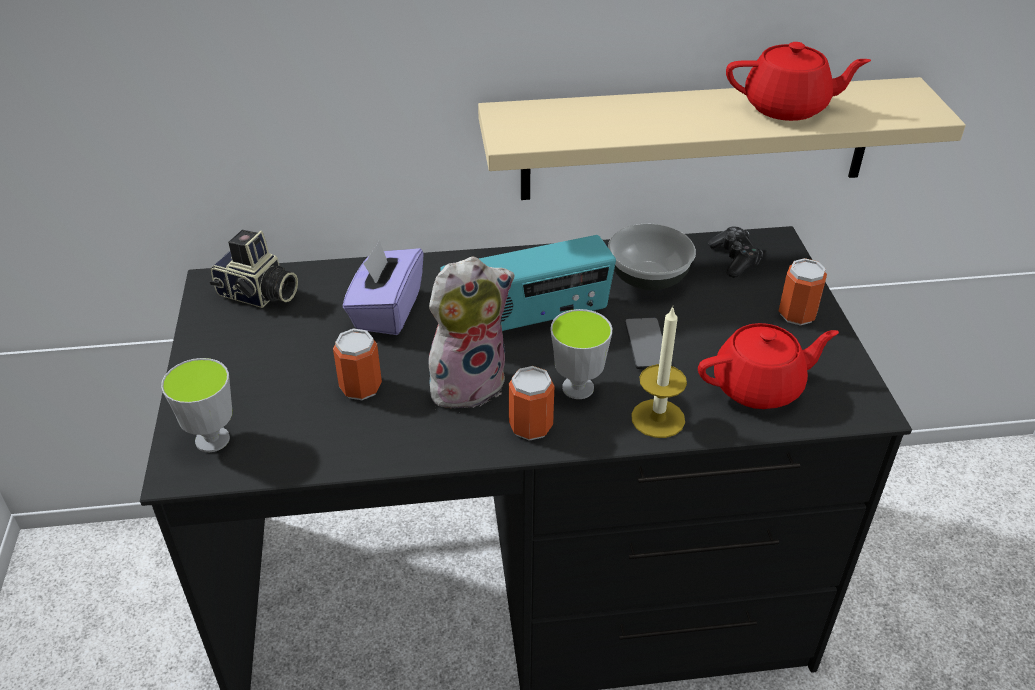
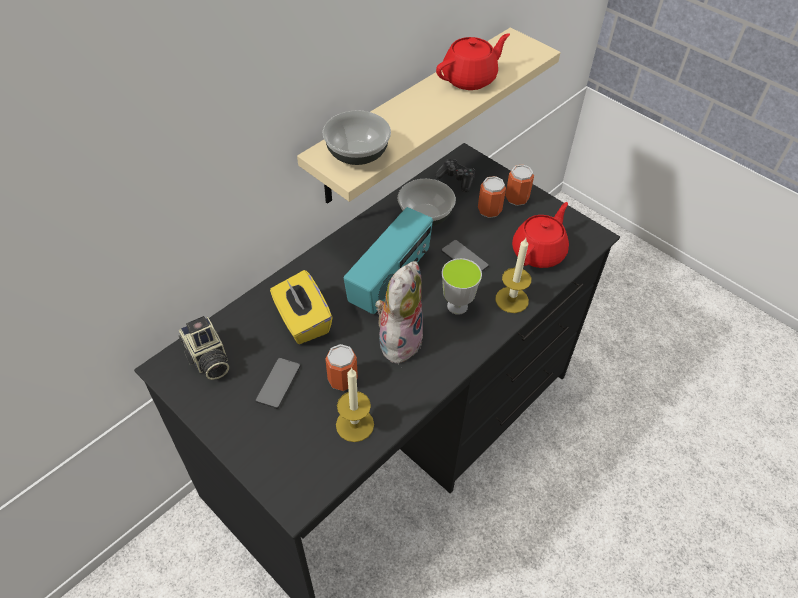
camera: 40 degrees left, 10 degrees up
(212, 440) = (293, 470): cup -> none
(258, 295) = (207, 359): camera -> camera turned 75 degrees clockwise
(295, 353) = (278, 383): none -> phone
(321, 437) = (355, 424): none -> candle
(386, 310) = (302, 321): purple tissue box -> yellow tissue box
(530, 426) = (457, 344): can -> can (489, 210)
(545, 126) = (357, 154): none -> bowl

